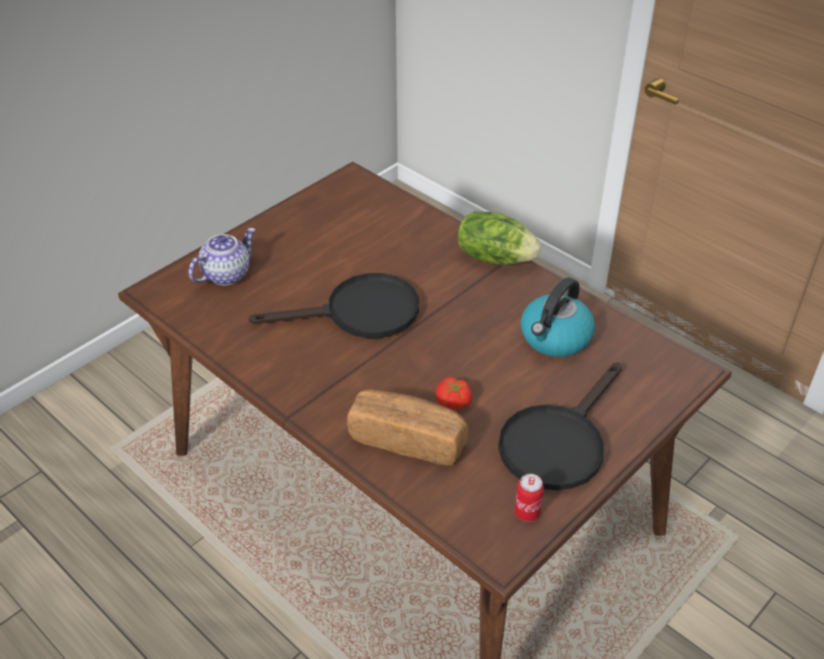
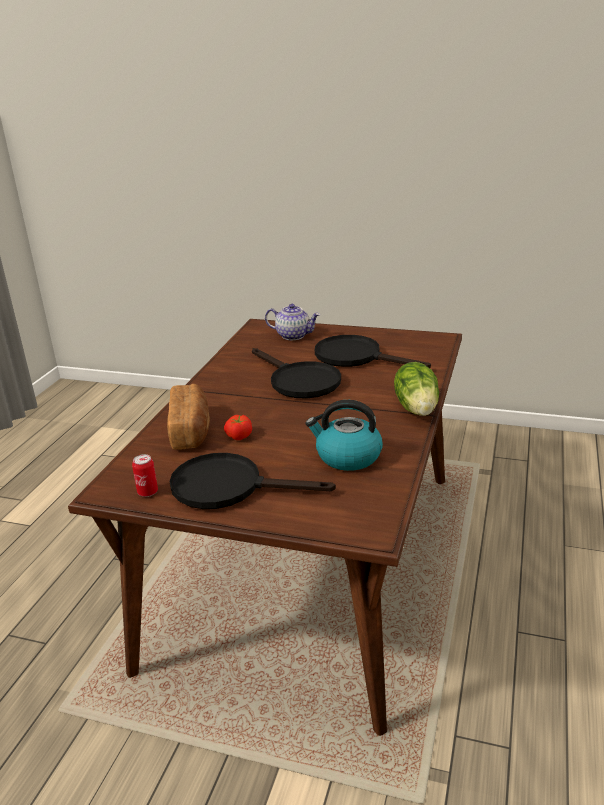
camera: 65 degrees right, 15 degrees down
(340, 250) = (356, 357): none -> black frying pan

